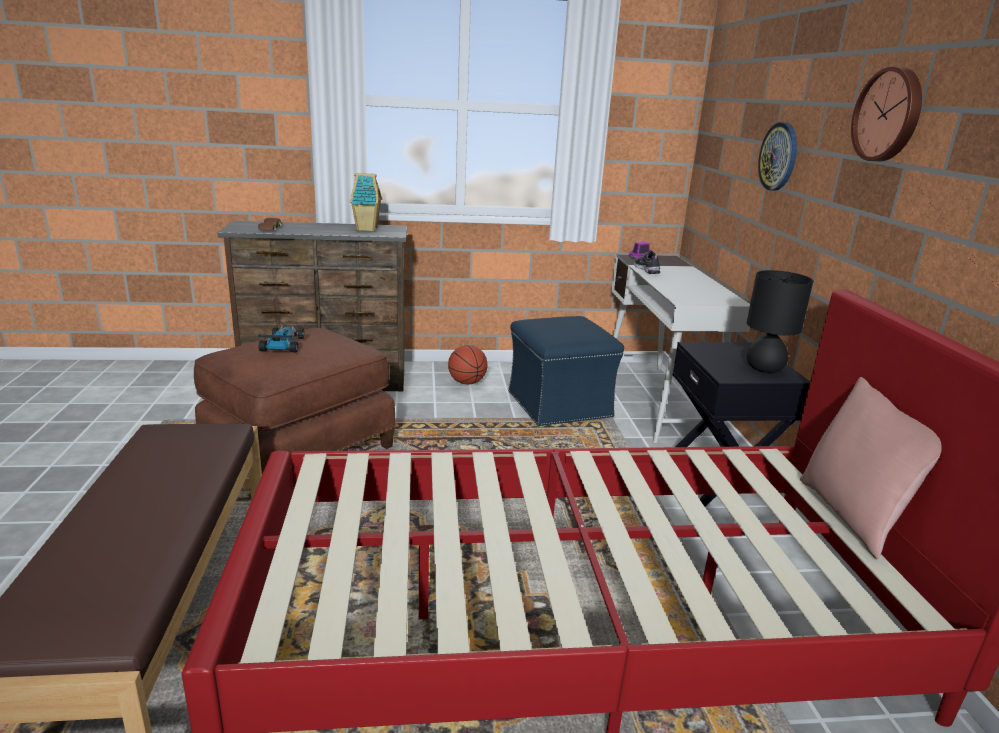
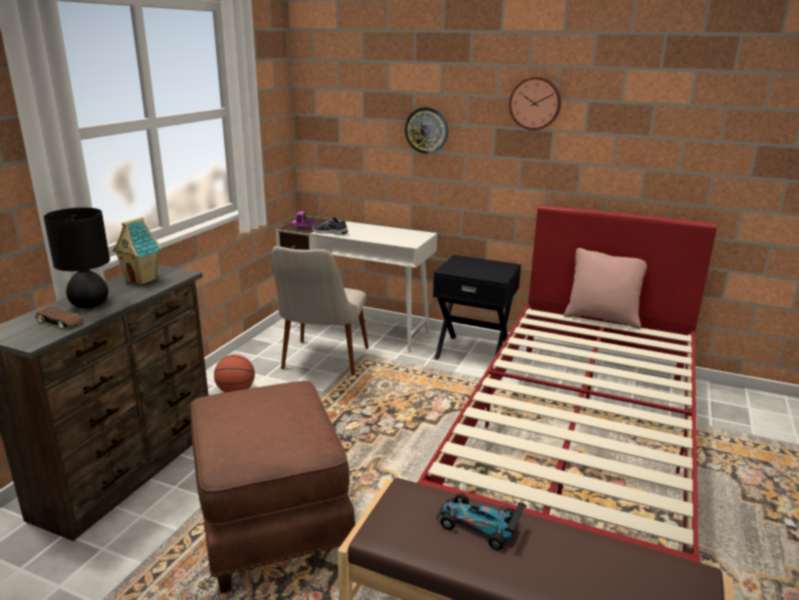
camera: 60 degrees left, 0 degrees up
(283, 345) = (249, 422): toy car -> toy car (479, 526)
(558, 404) = (321, 365): blue ottoman -> beige chair
(764, 369) = (495, 267): black table lamp -> black table lamp (90, 304)

